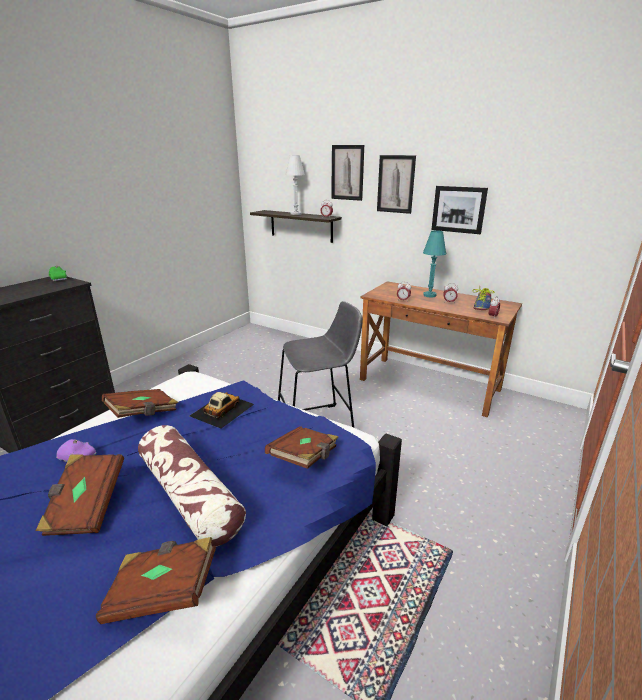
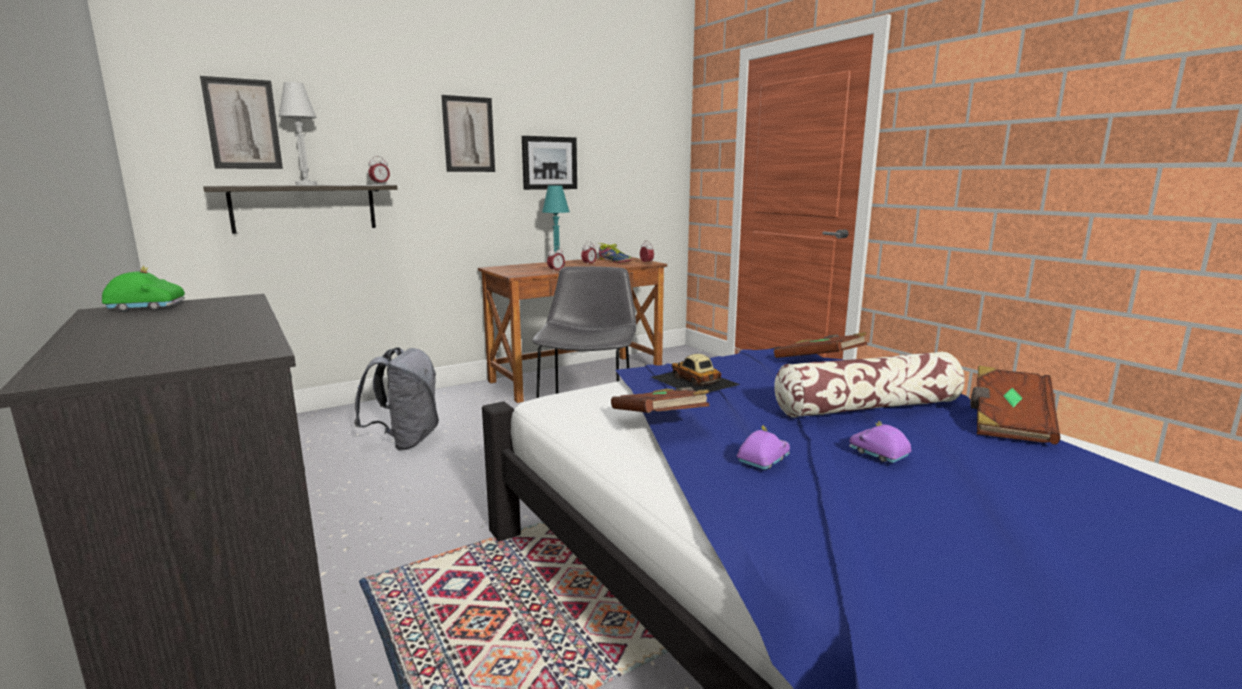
camera: 65 degrees left, 10 degrees down
(86, 506) = (878, 454): brown book -> purple toy car
(279, 369) = (405, 441): none -> grey backpack
(347, 172) = (390, 117): picture -> picture (243, 124)

